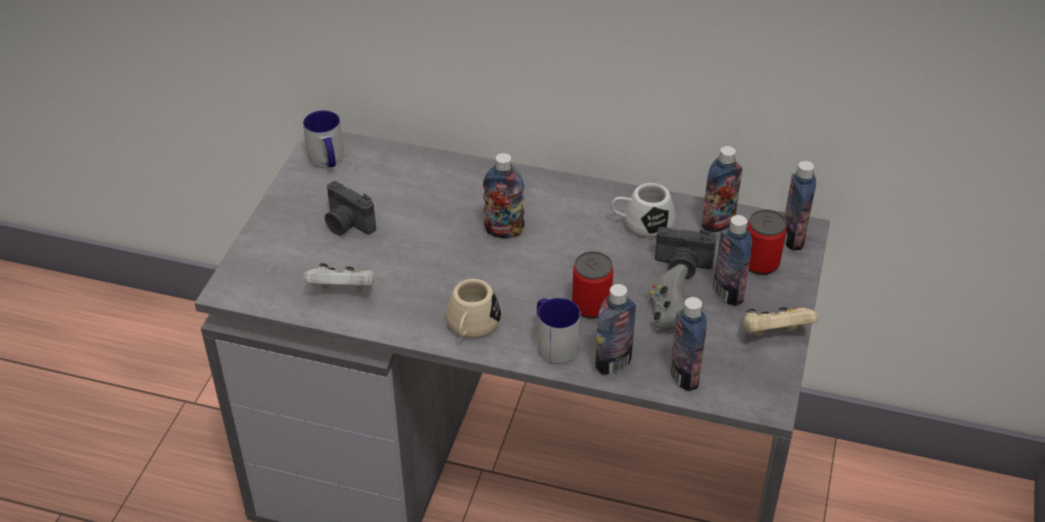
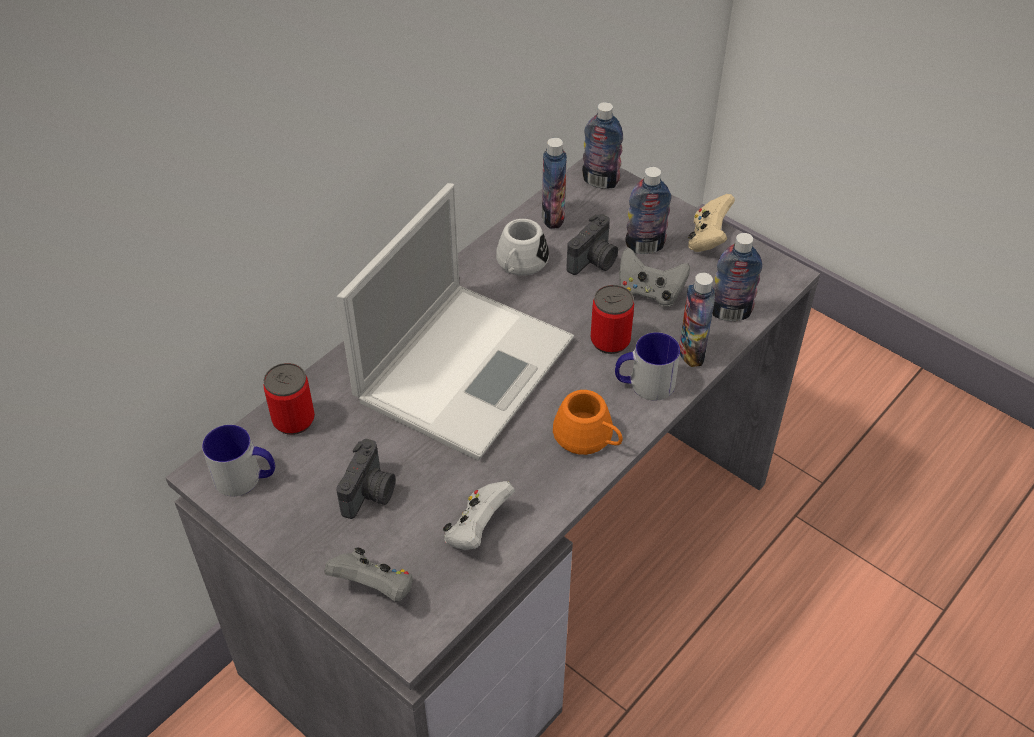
camera: 65 degrees left, 5 degrees up
(264, 257) = (375, 588): none -> grey game controller
(347, 225) = (370, 493): camera -> camera turned 45 degrees counterclockwise
(471, 326) = (589, 438): beige mug -> orange mug
(504, 231) = (466, 366): bottle -> laptop
(760, 263) = (619, 212): can -> can (293, 420)

